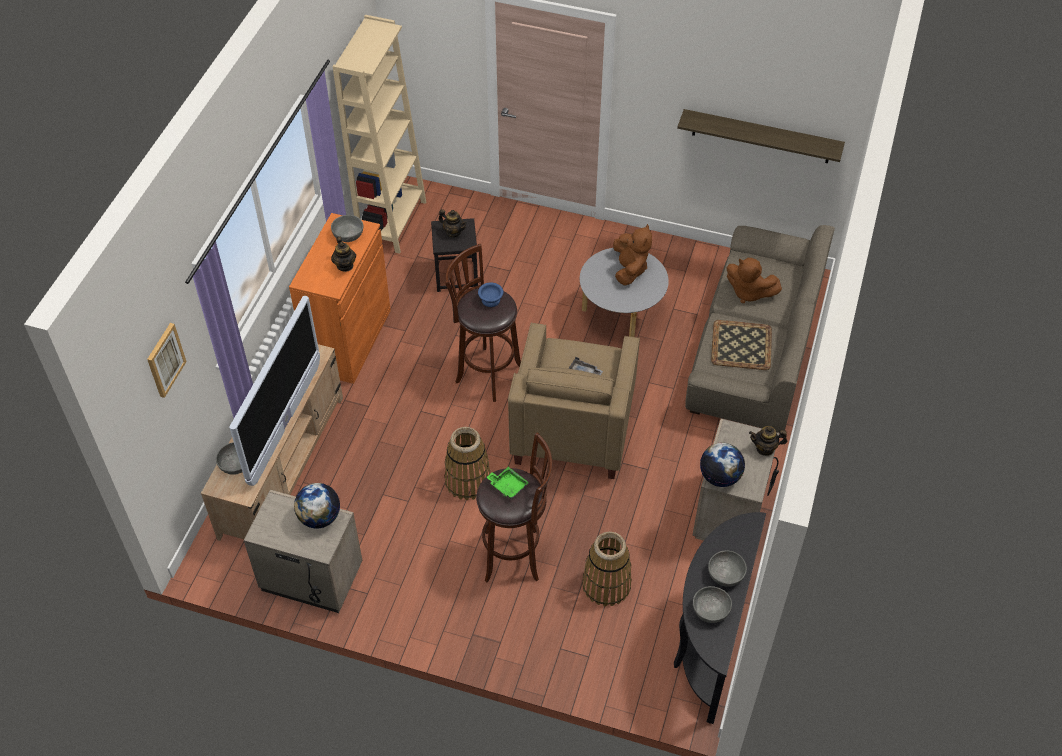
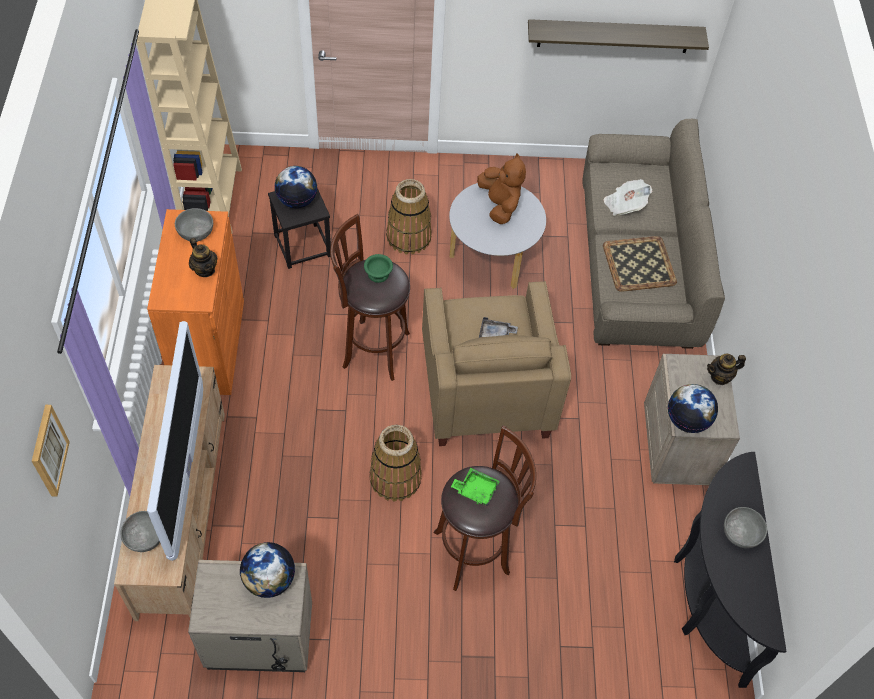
camera: 20 degrees left, 5 degrees up
(453, 232) = (297, 200): teapot -> globe
(491, 300) = (379, 273): blue bowl -> green bowl
(606, 585) = (582, 560): basket -> basket (408, 237)
(710, 610) = (741, 579): grey bowl -> none
(748, 292) = (625, 205): brown plush toy -> newspaper

